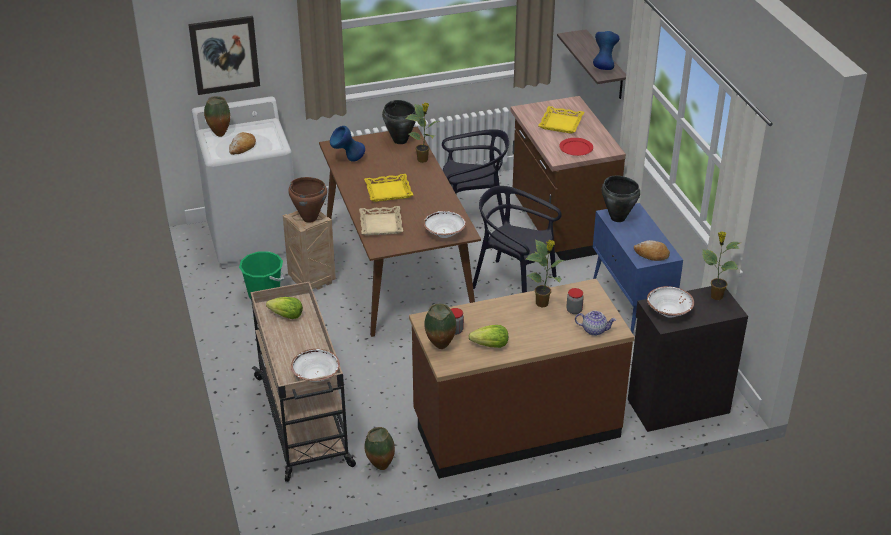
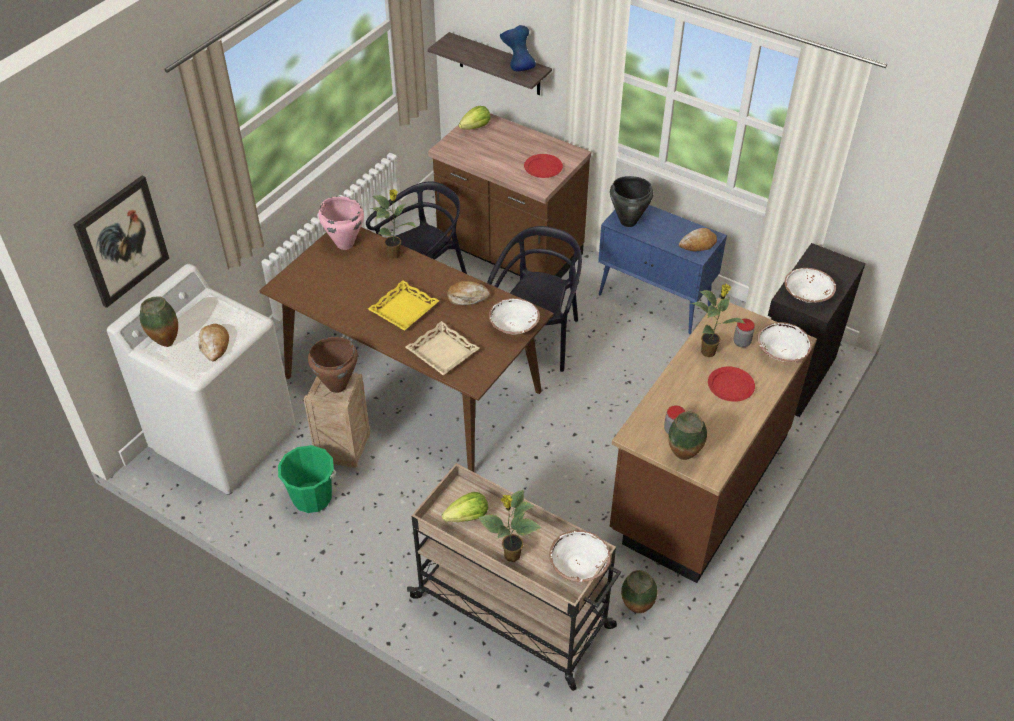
camera: 40 degrees left, 10 degrees up
(348, 160) = (318, 296): blue vase -> none
(400, 140) = (345, 243): black cooking pot -> pink cooking pot
(436, 203) = (467, 297): none -> bread
(490, 345) = (721, 425): lettuce -> lettuce (476, 127)
(514, 284) = (537, 338): black chair -> black chair turned 120 degrees clockwise
(529, 328) = (730, 385): none -> red plate
(561, 123) = (498, 147): yellow tray -> none
(594, 330) = (781, 352): teapot -> white bowl
(715, 296) = (821, 258): potted plant -> potted plant (511, 555)

